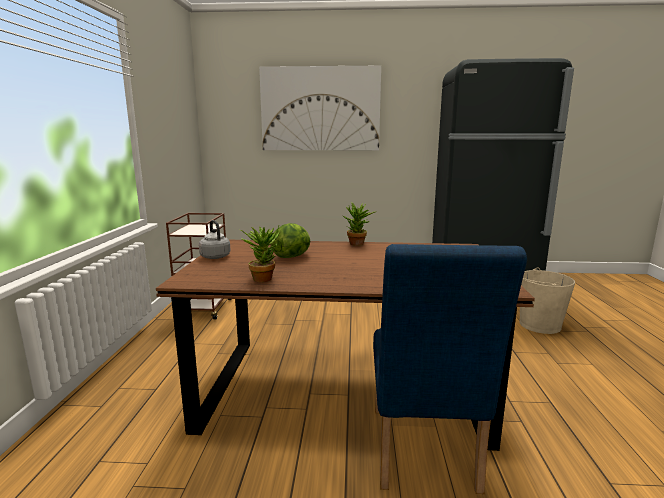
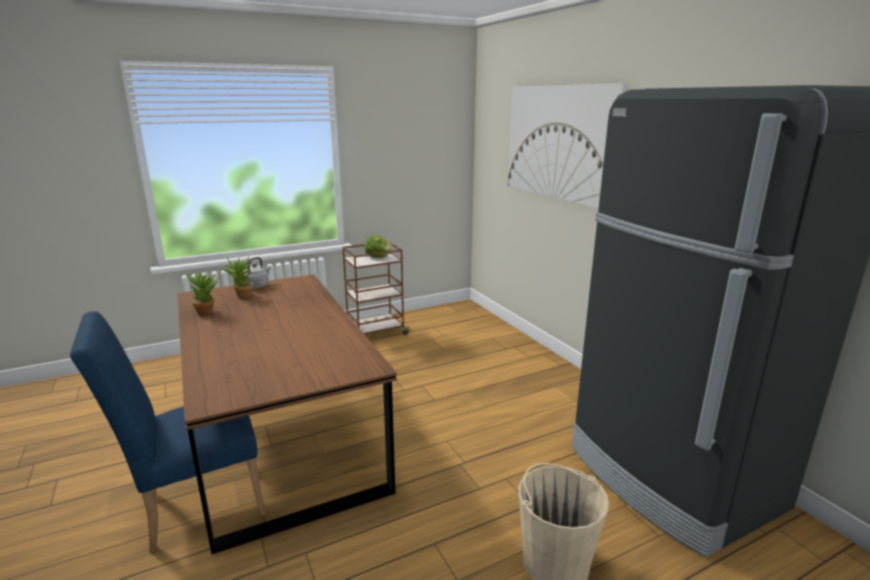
camera: 60 degrees right, 5 degrees up
(292, 256) = (273, 306): lettuce -> lettuce (378, 257)
(358, 244) = (336, 318): potted plant -> potted plant (242, 296)

